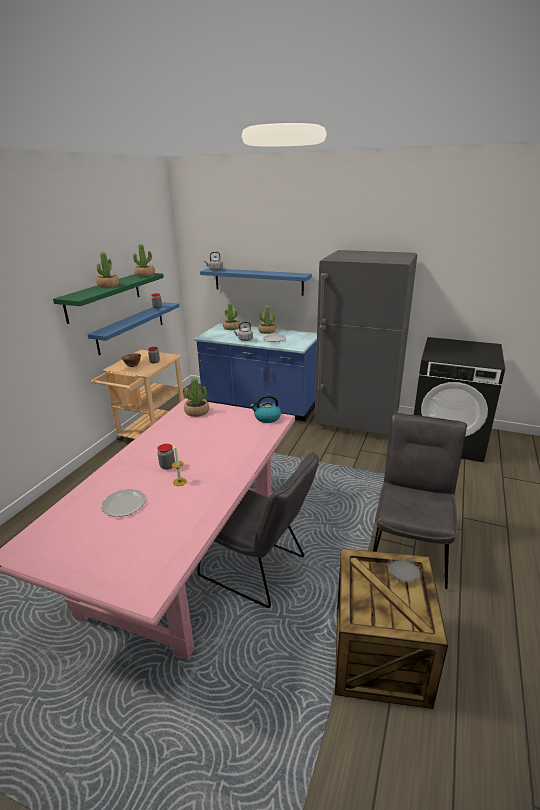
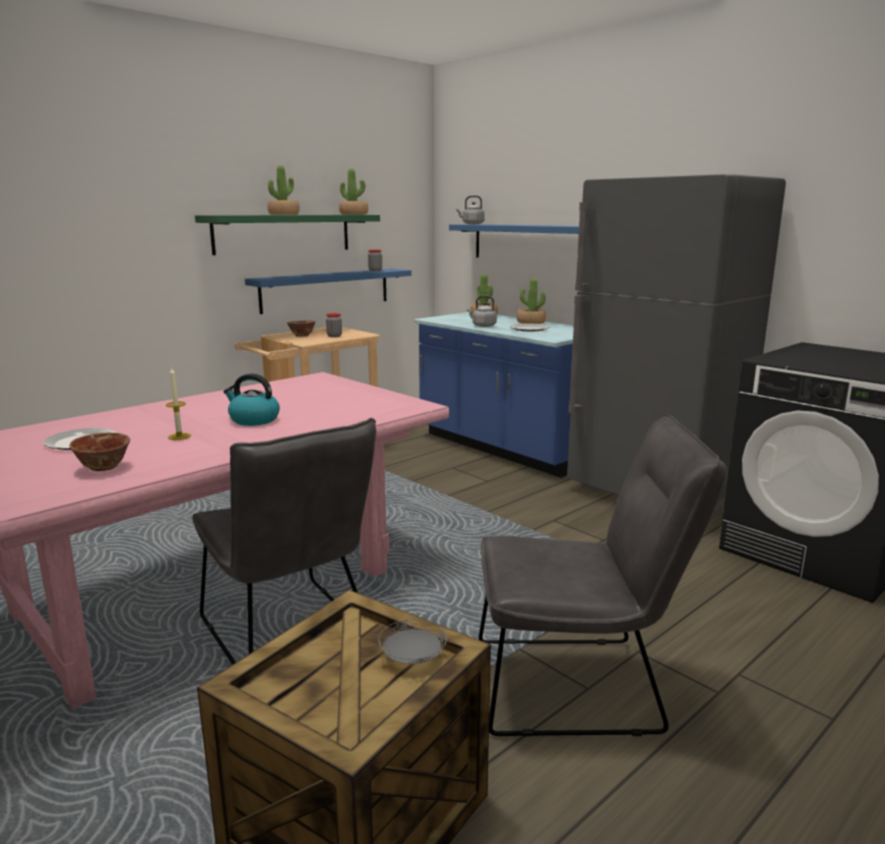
camera: 25 degrees right, 10 degrees down
(167, 466) = (191, 421): jar -> none
(173, 522) = (104, 467): none -> bowl
(197, 412) = (315, 384): potted plant -> none
(267, 418) = (401, 402): kettle -> kettle (253, 420)
(410, 546) = (580, 685): grey chair -> grey chair turned 45 degrees clockwise

